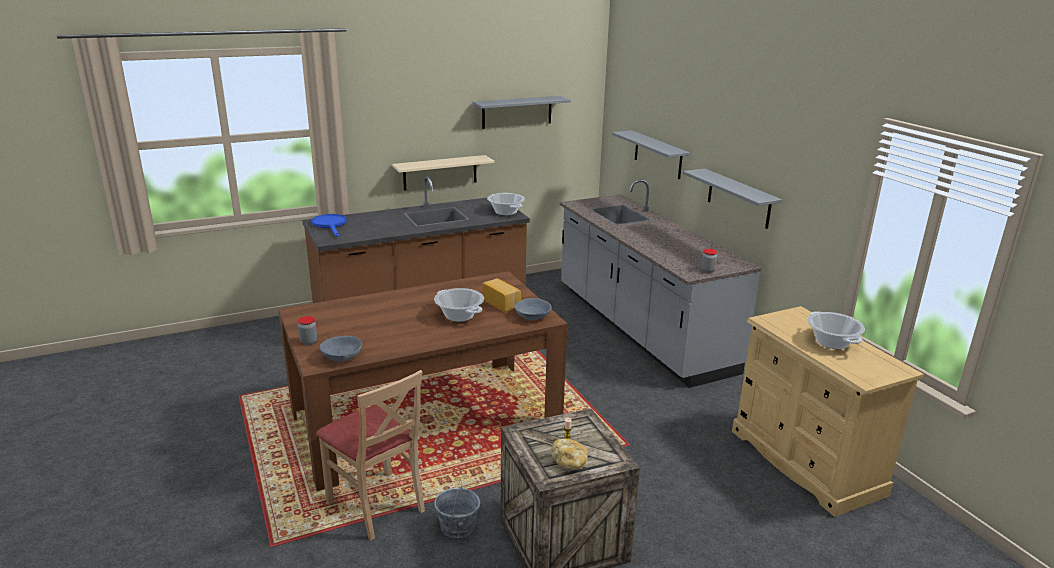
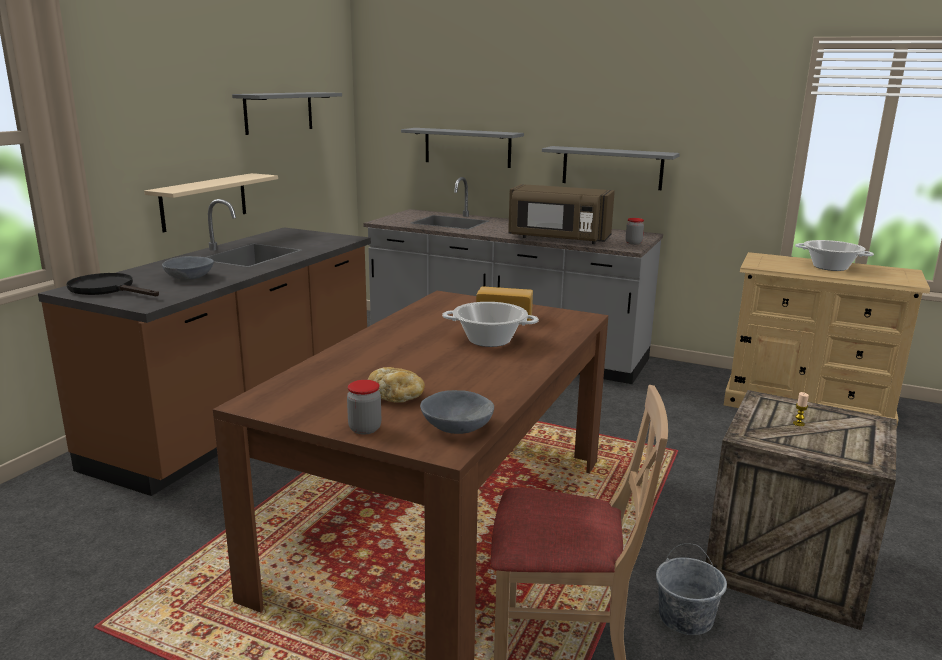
camera: 40 degrees left, 5 degrees down
(330, 225) = (108, 289): blue frying pan -> black frying pan
(506, 212) = (331, 237): cooking pot -> none
(533, 317) = (565, 319): grey bowl -> grey bowl (190, 277)
(569, 462) = (848, 441): bread -> bread (397, 397)
(658, 251) = (558, 239): none -> brown microwave

